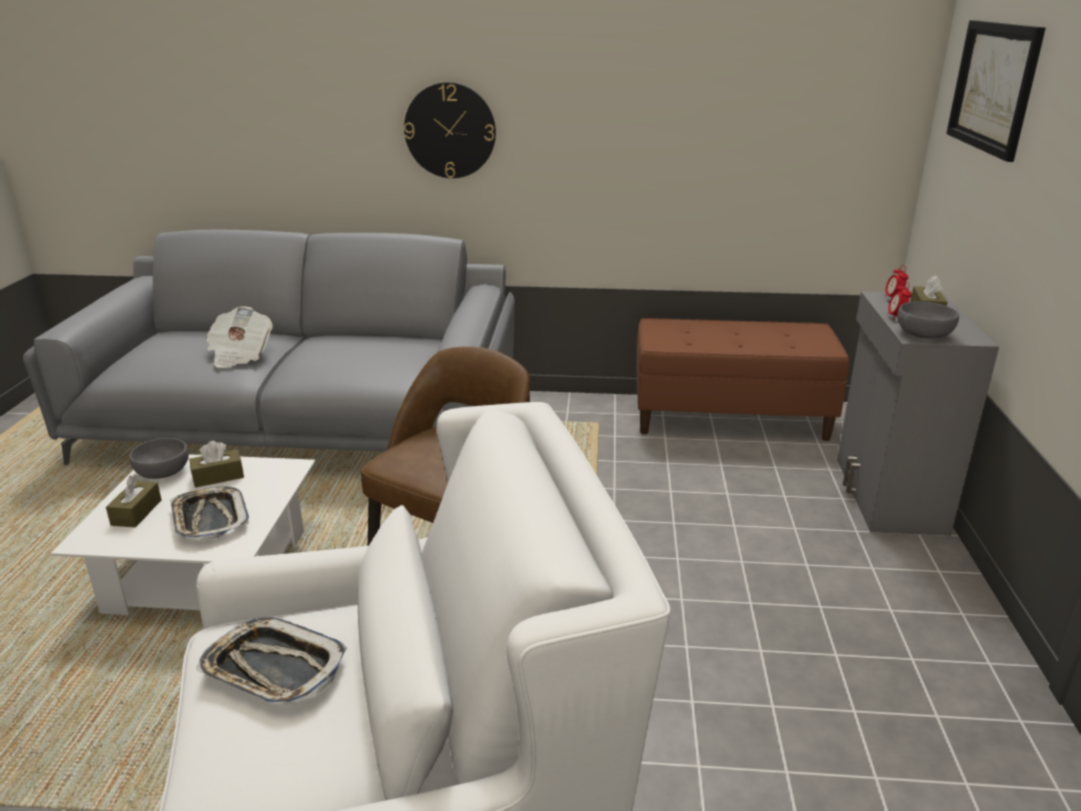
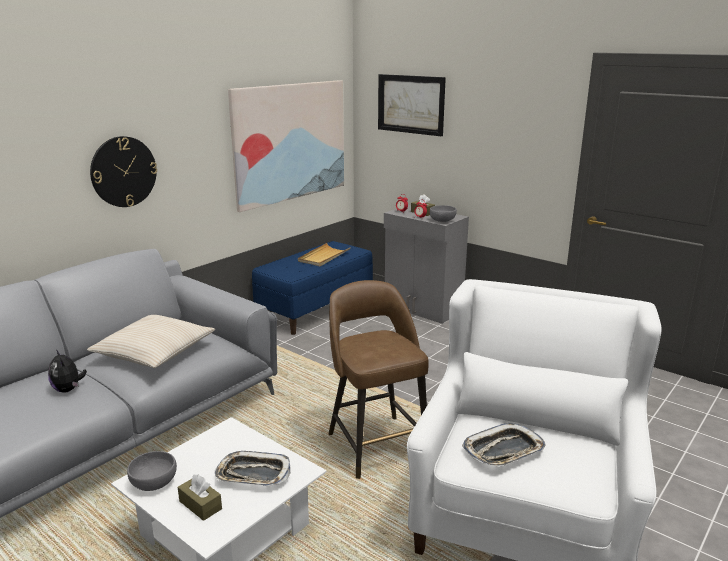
camera: 55 degrees left, 5 degrees down
(218, 477) = (199, 459): brown tissue box -> none
(240, 354) = (68, 389): newspaper -> plush toy
(351, 356) = (154, 352): none -> beige pillow
(730, 418) = (315, 309): brown bench -> blue bench
(758, 133) = (290, 142): none -> picture
(758, 338) = (323, 257): none -> beige tray

